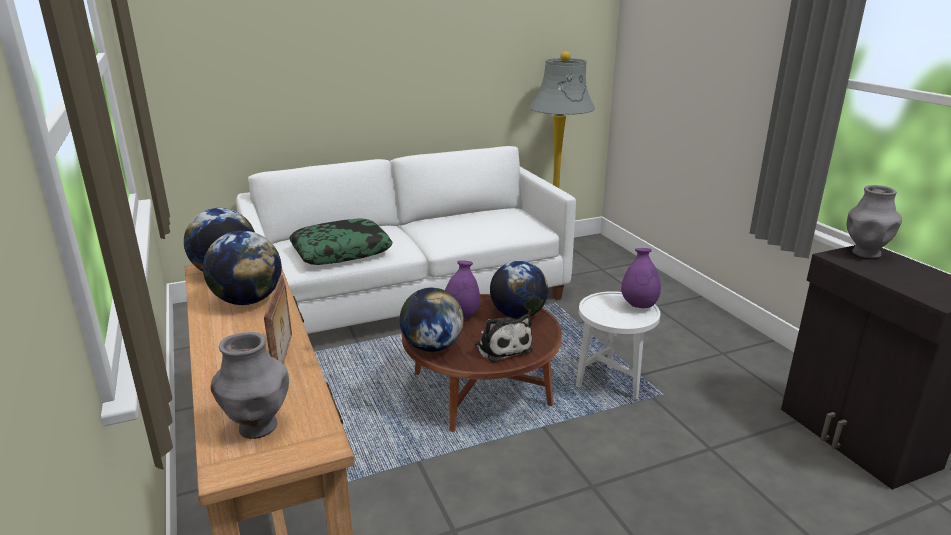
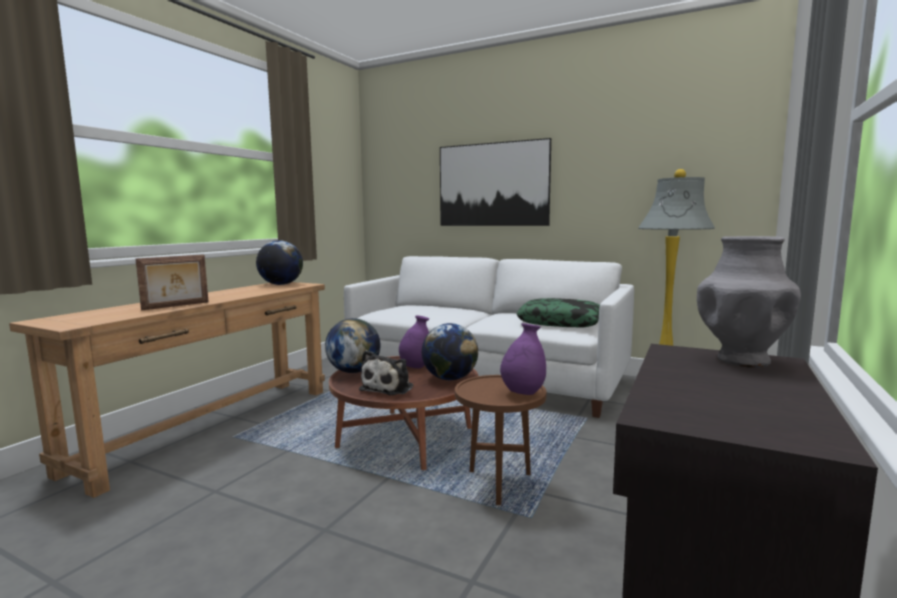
camera: 50 degrees right, 15 degrees down
(248, 300) = (248, 291): globe -> none
(257, 427) = (88, 316): grey vase -> none
(341, 251) = (413, 312): pillow -> pillow (560, 322)
(353, 62) = (492, 184): none -> picture
(611, 386) = (499, 486): white side table -> brown side table

